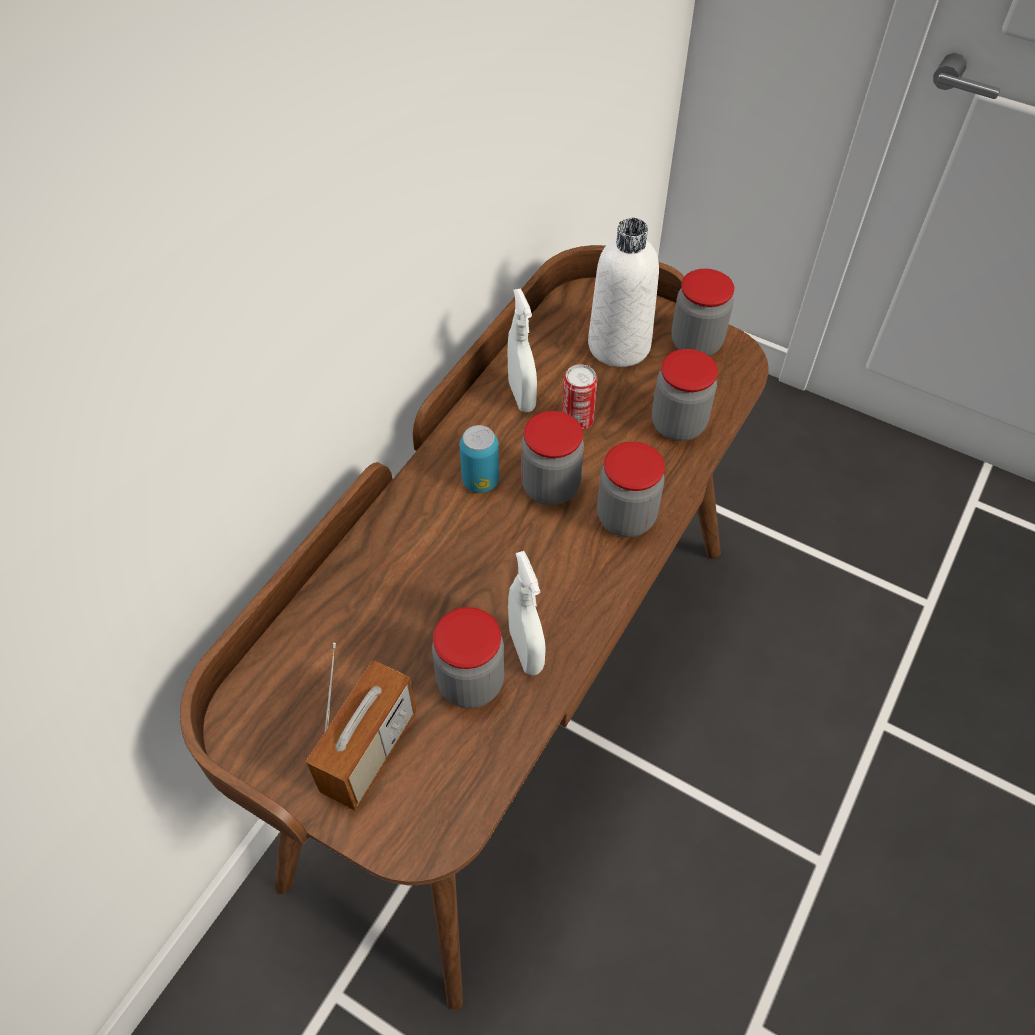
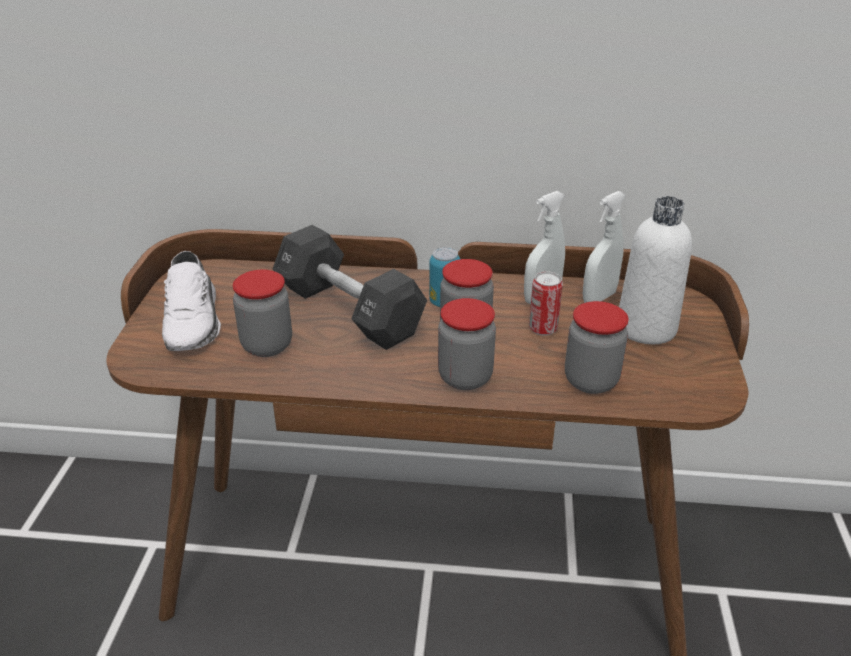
camera: 65 degrees right, 20 degrees down
(369, 752) = (195, 321): radio -> white shoe
(444, 576) = (349, 310): none -> black dumbbell
(526, 651) = (306, 362): white spray bottle -> white spray bottle (599, 298)
(696, 343) = (697, 368): jar -> none

